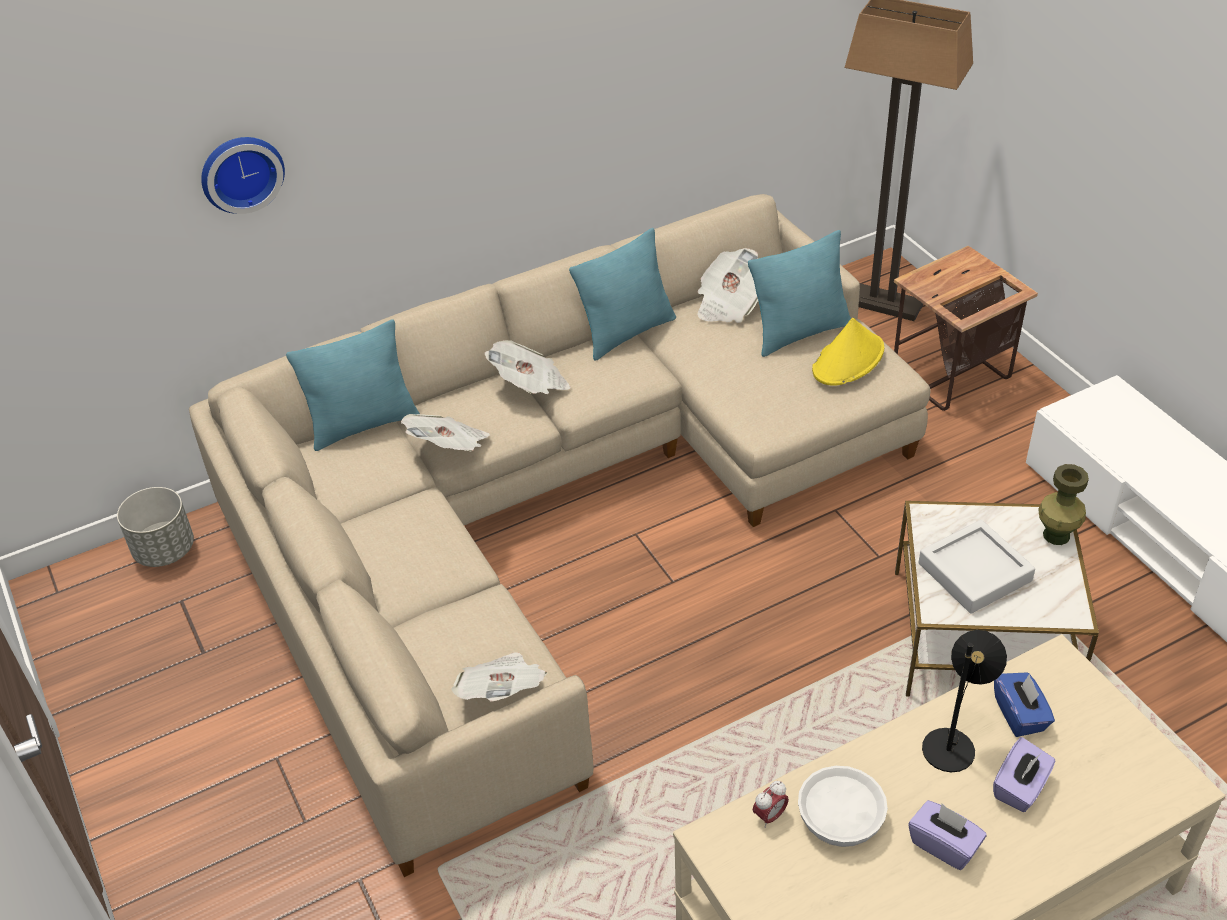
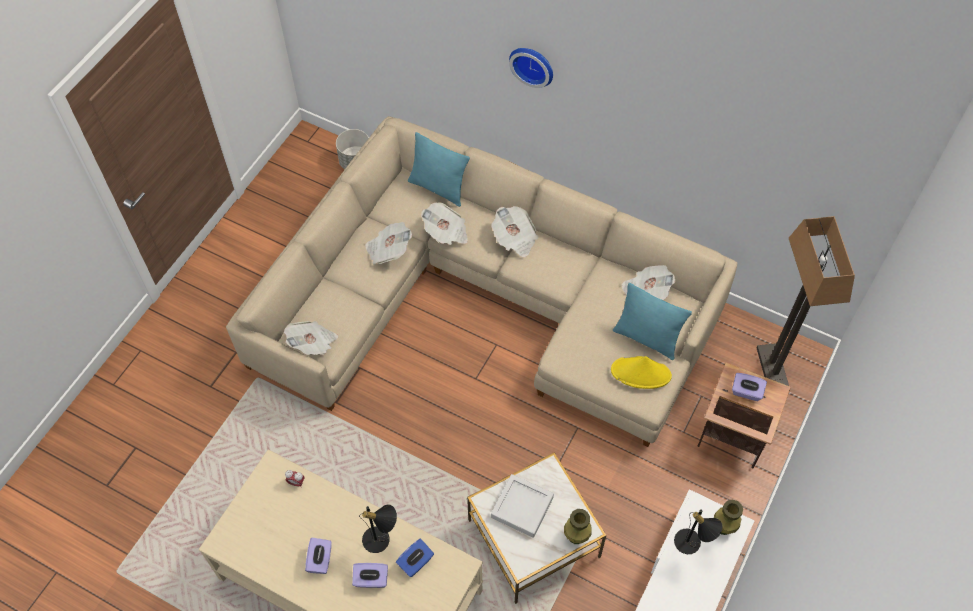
camera: 55 degrees right, 15 degrees up
(241, 172) = (439, 42): wall clock -> wall clock (533, 64)
(417, 523) = (388, 250): none -> newspaper
(627, 333) = (588, 258): turquoise pillow -> none
(841, 818) = (311, 512): white bowl -> none
(950, 280) = (746, 392): none -> purple tissue box
(1111, 404) = (723, 527): none -> green vase
(1122, 443) = (691, 545): none -> black table lamp

